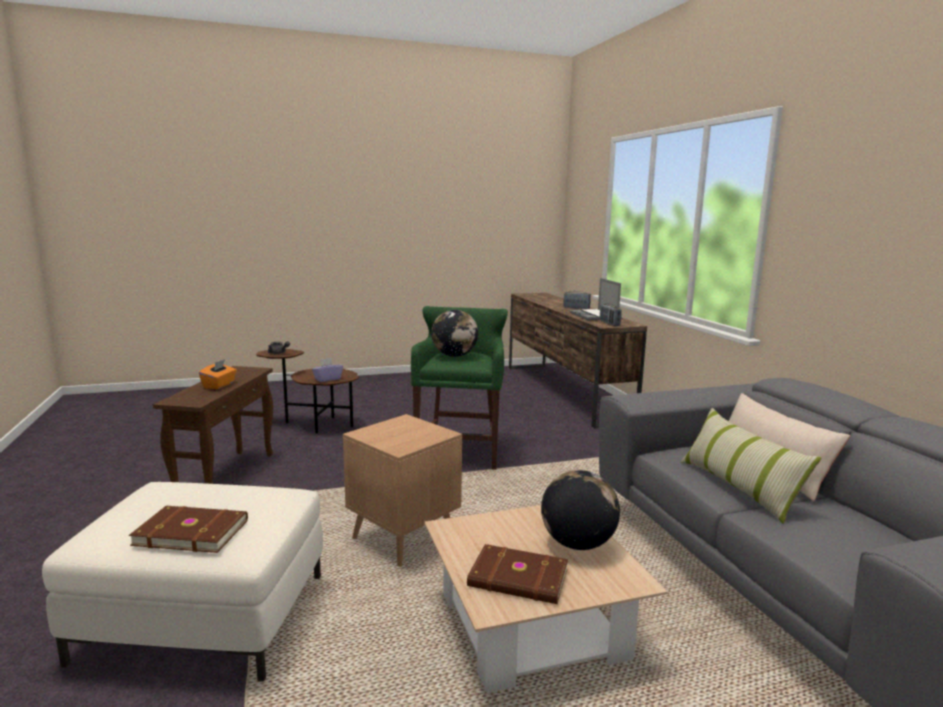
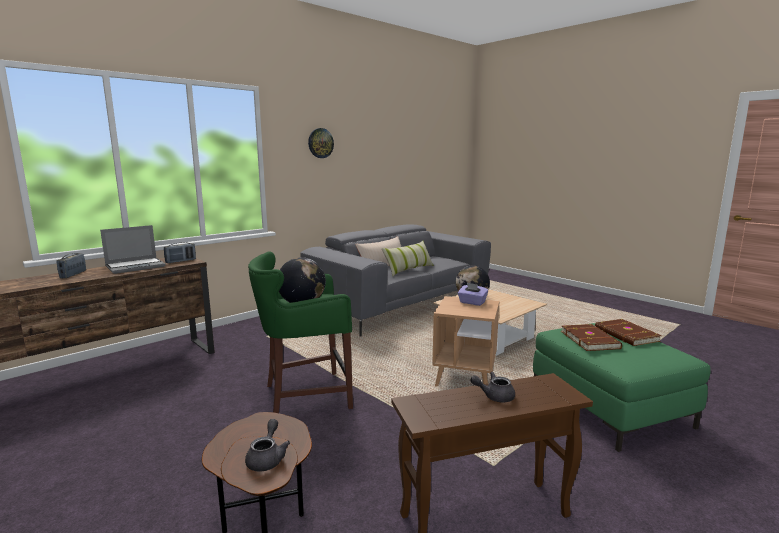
camera: 115 degrees left, 0 degrees up
(206, 617) = (608, 407): white ottoman -> green ottoman
(219, 385) = (494, 396): orange tissue box -> grey teapot
(327, 379) = (282, 431): purple tissue box -> purple tissue box (472, 302)
(518, 579) = (511, 302): brown book -> brown book (590, 339)
(872, 194) = (320, 143): none -> wall clock

